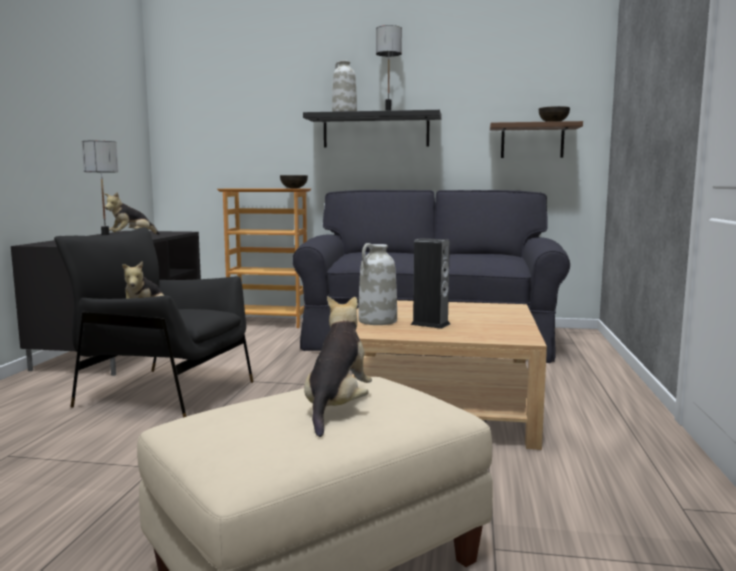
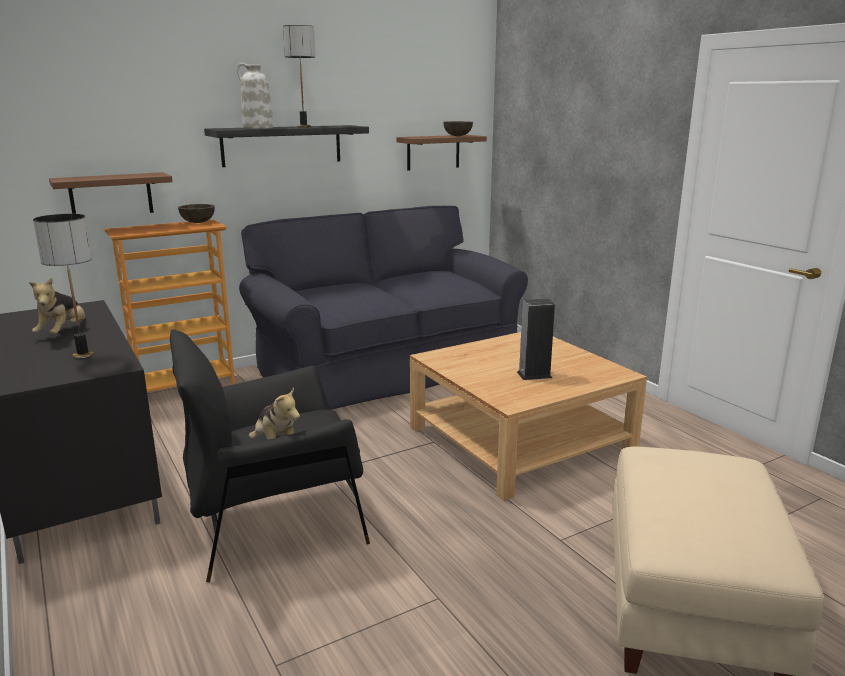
camera: 40 degrees left, 10 degrees up
(242, 165) = (111, 195): none -> brown shelf
(337, 407) = (709, 488): plush toy -> none
(377, 321) = (492, 383): white vase -> none

